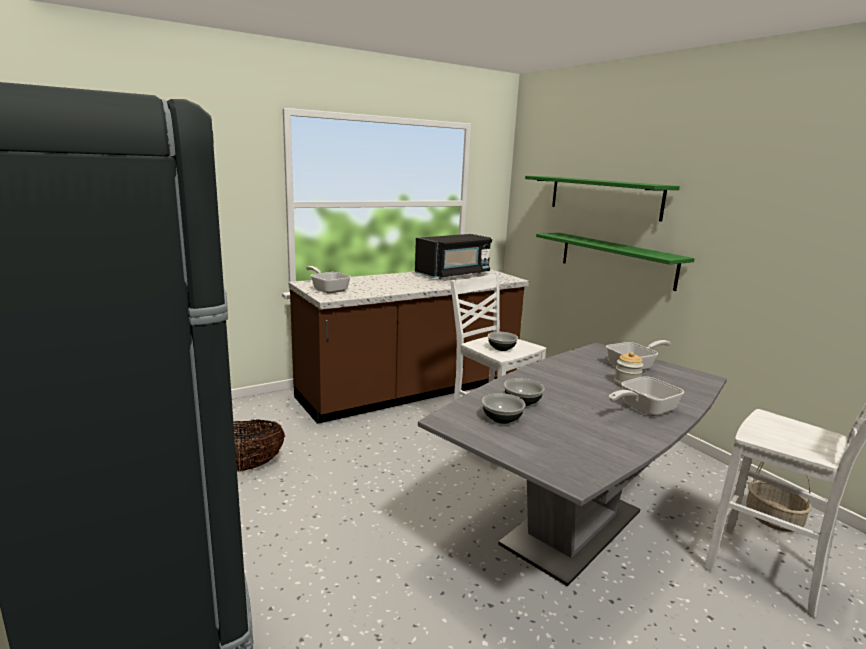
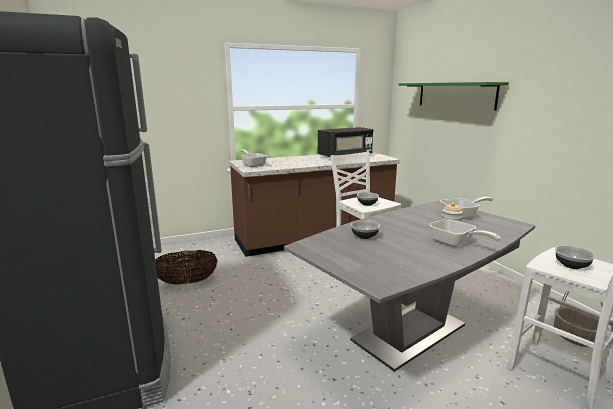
camera: 10 degrees right, 0 degrees up
(501, 419) = (344, 246): bowl -> bowl (571, 265)
(616, 259) = (464, 141): green shelf -> none
(643, 409) = (455, 243): frying pan -> frying pan turned 105 degrees counterclockwise

